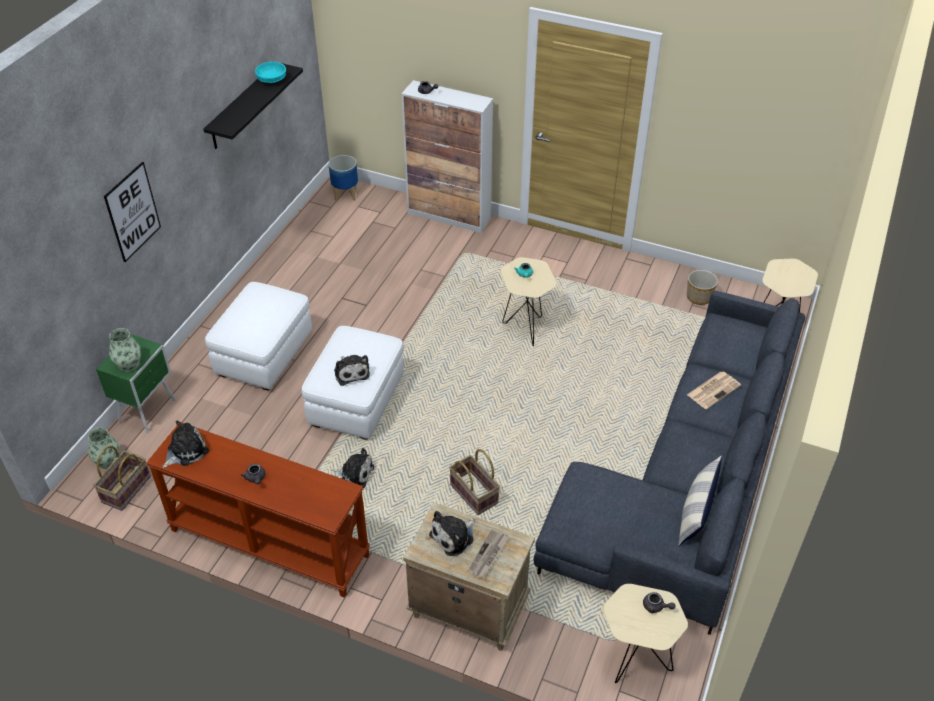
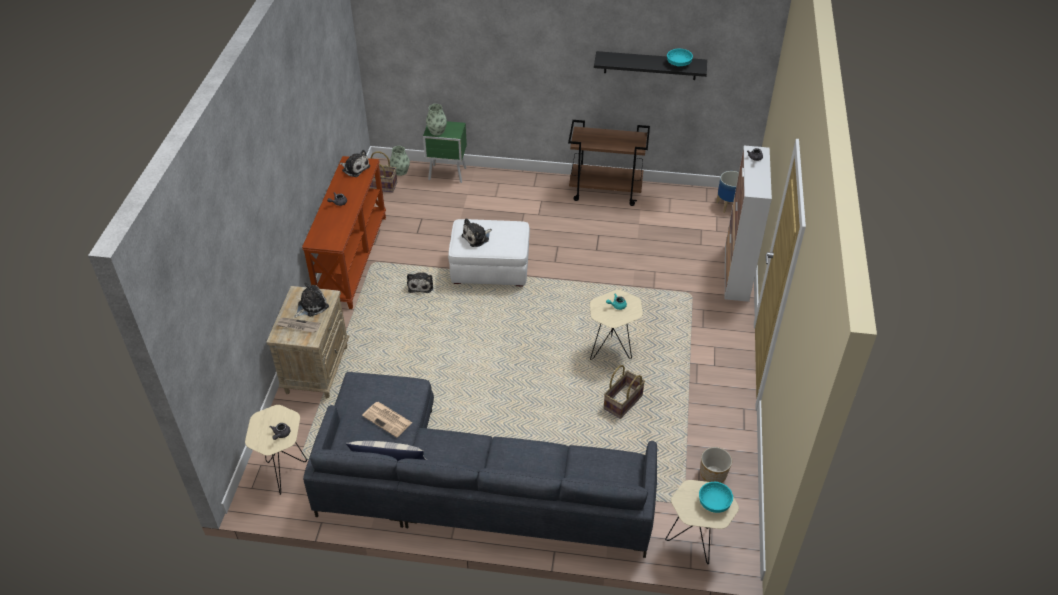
camera: 75 degrees right, 0 degrees up
(132, 212) = (502, 55): picture -> none
(265, 354) = (520, 211): white ottoman -> none
(270, 275) = (606, 191): none -> brown cart
(454, 536) = (311, 306): plush toy -> plush toy turned 105 degrees clockwise
(475, 493) = (419, 353): basket -> basket (623, 402)
(713, 390) = (530, 460): newspaper -> newspaper (388, 419)
(789, 271) = (714, 502): none -> turquoise bowl

